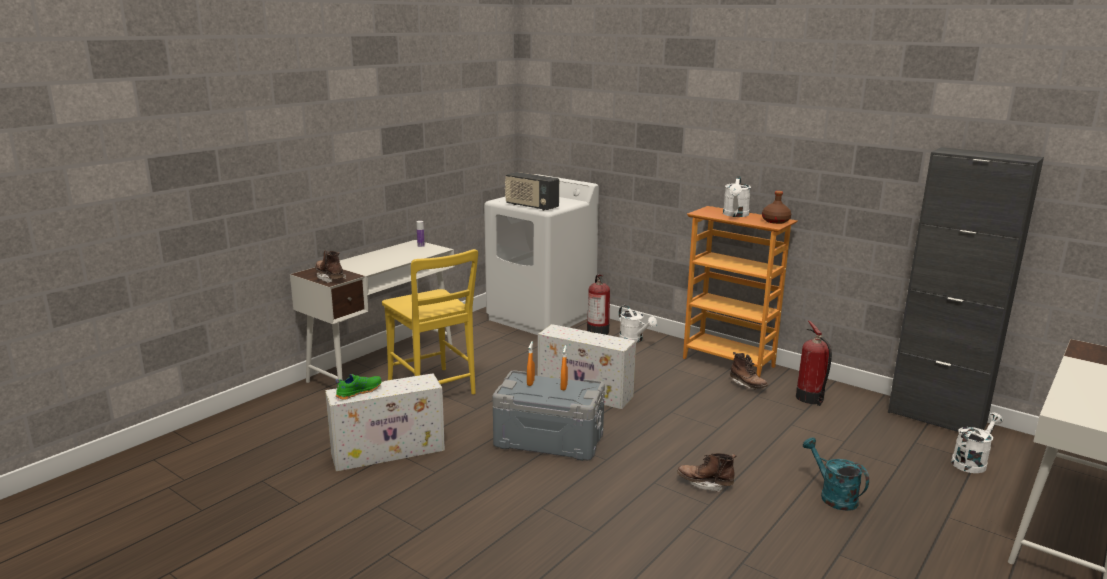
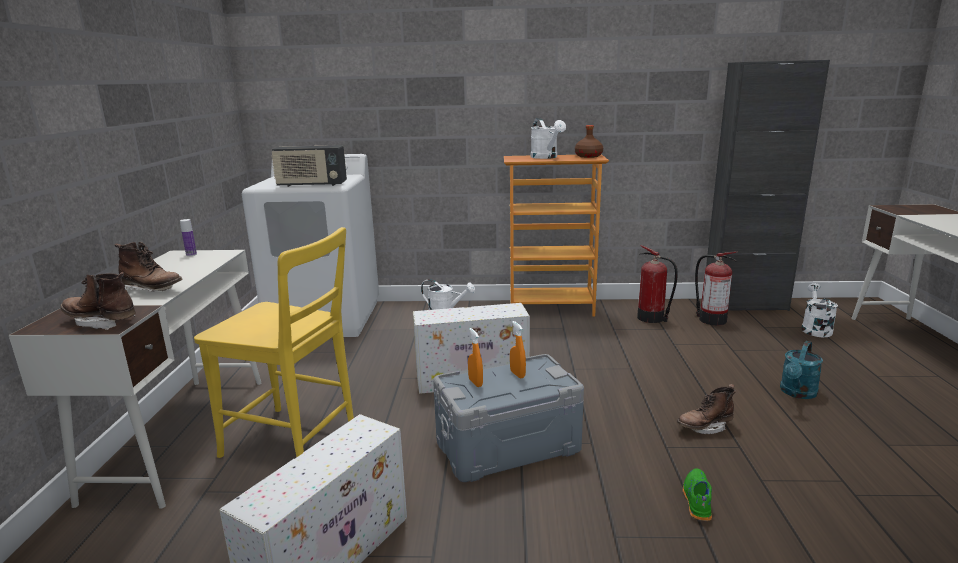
camera: 35 degrees left, 0 degrees up
(358, 392) = (285, 487): green shoe -> green shoe (696, 500)
(597, 331) = (401, 315): fire extinguisher -> fire extinguisher (711, 319)
(747, 385) = (594, 323): brown boot -> brown boot (152, 290)
(833, 496) = (797, 393): turquoise watering can -> turquoise watering can turned 75 degrees counterclockwise

